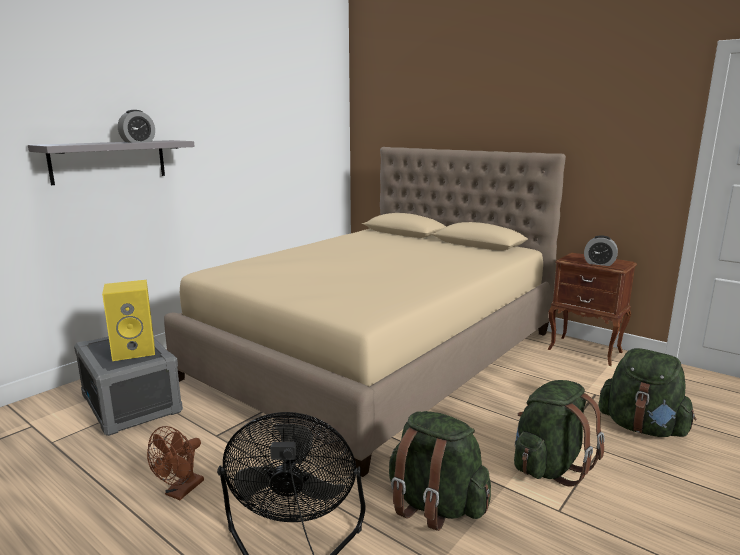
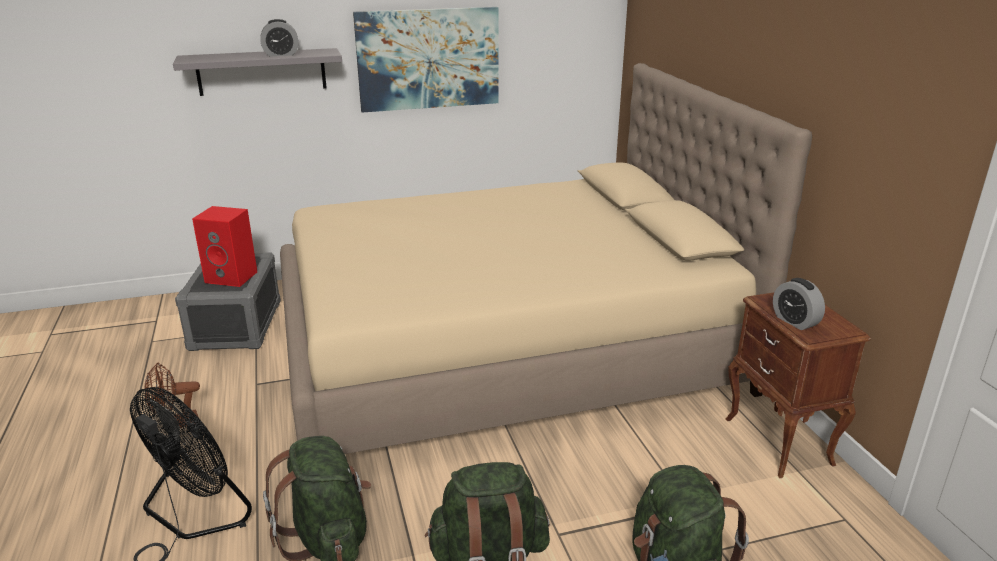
camera: 35 degrees right, 10 degrees up
(135, 350) = (233, 277): yellow speaker -> red speaker
(238, 150) = (428, 59): none -> picture

